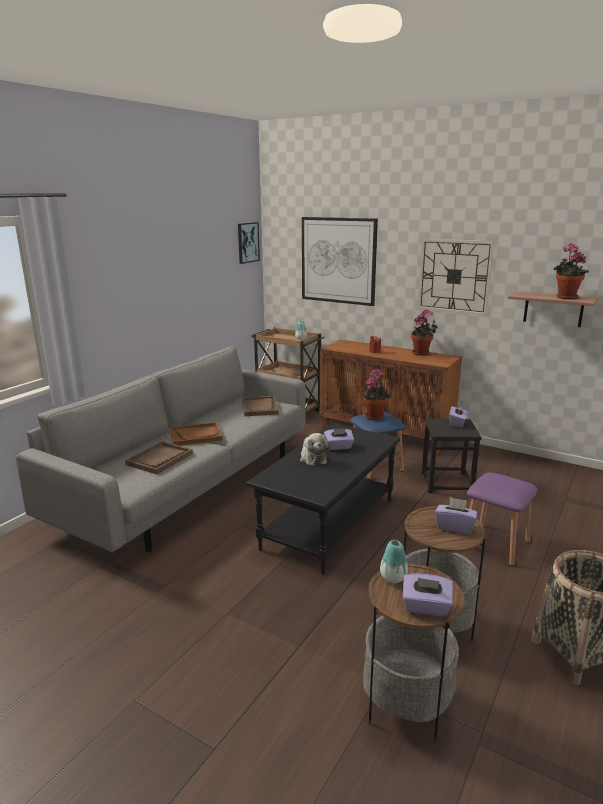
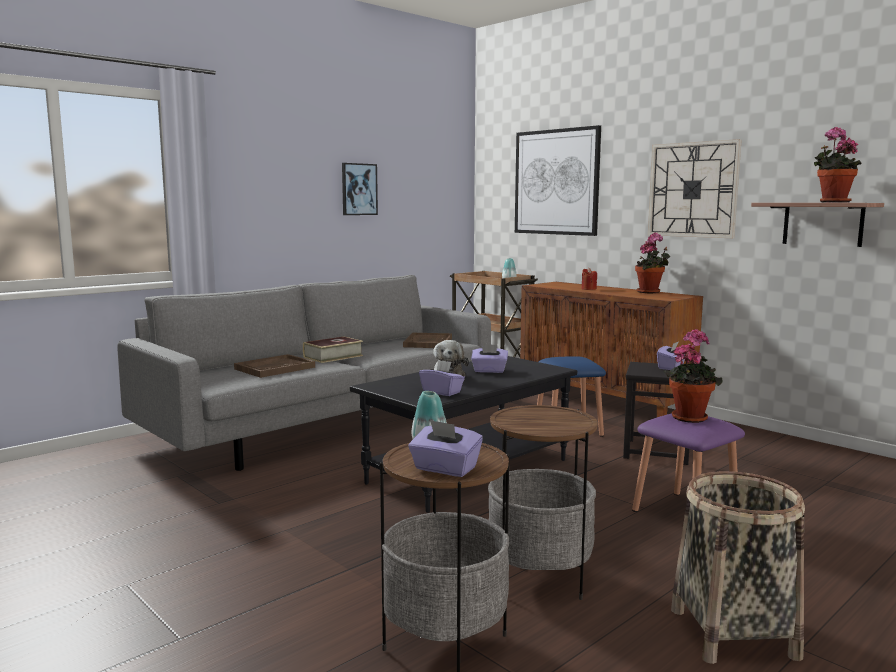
camera: 15 degrees right, 10 degrees down
(196, 435) = (333, 356): brown tray -> book
(247, 242) = (453, 165): picture -> picture (359, 189)
(374, 416) = (566, 358): potted plant -> potted plant (689, 417)
(455, 527) = (557, 421): purple tissue box -> purple tissue box (442, 392)

